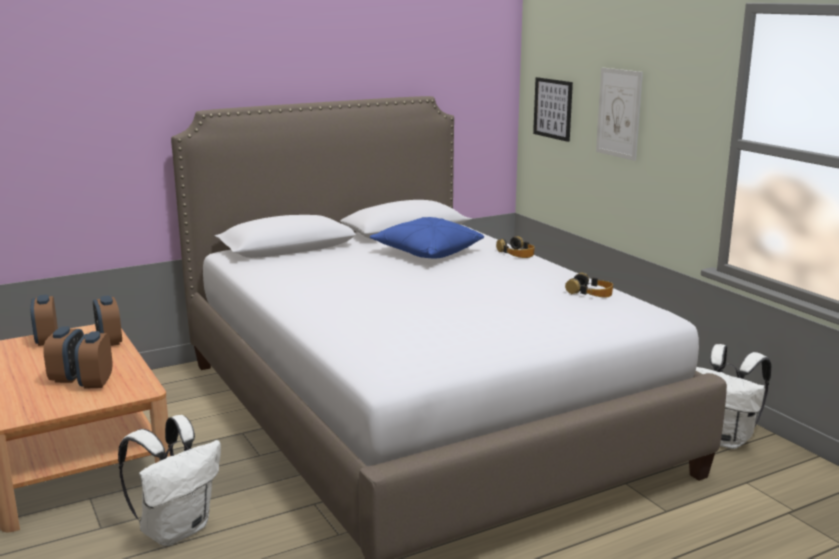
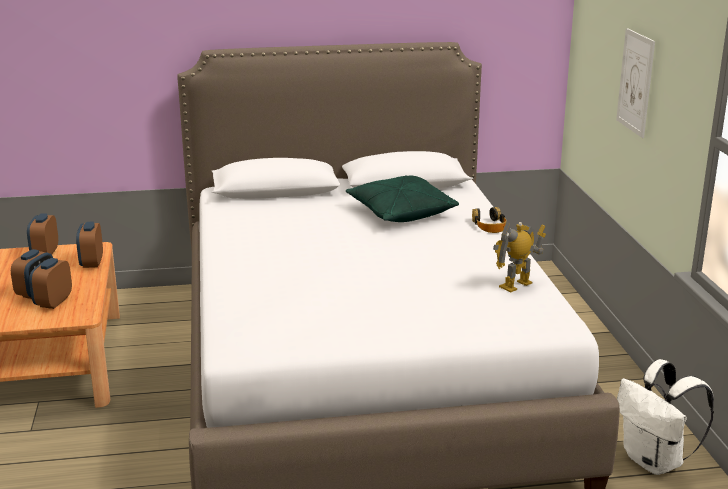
camera: 20 degrees right, 5 degrees up
(176, 529) = (85, 445): white backpack -> none
(427, 253) = (400, 213): blue pillow -> green pillow
(553, 108) = (591, 64): picture -> none
(590, 293) = (516, 285): headphones -> toy robot

